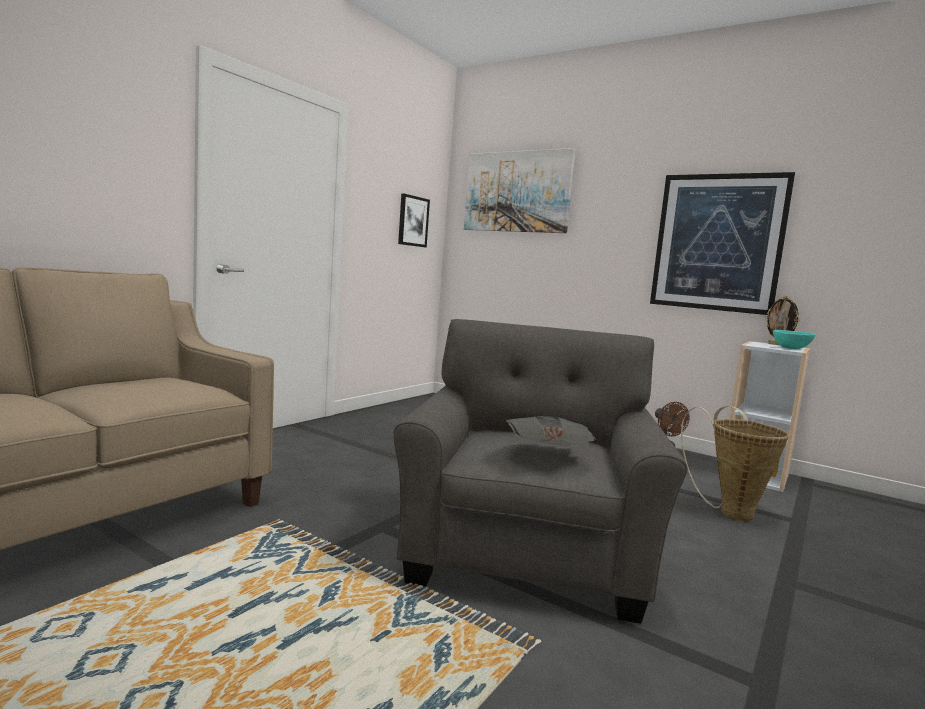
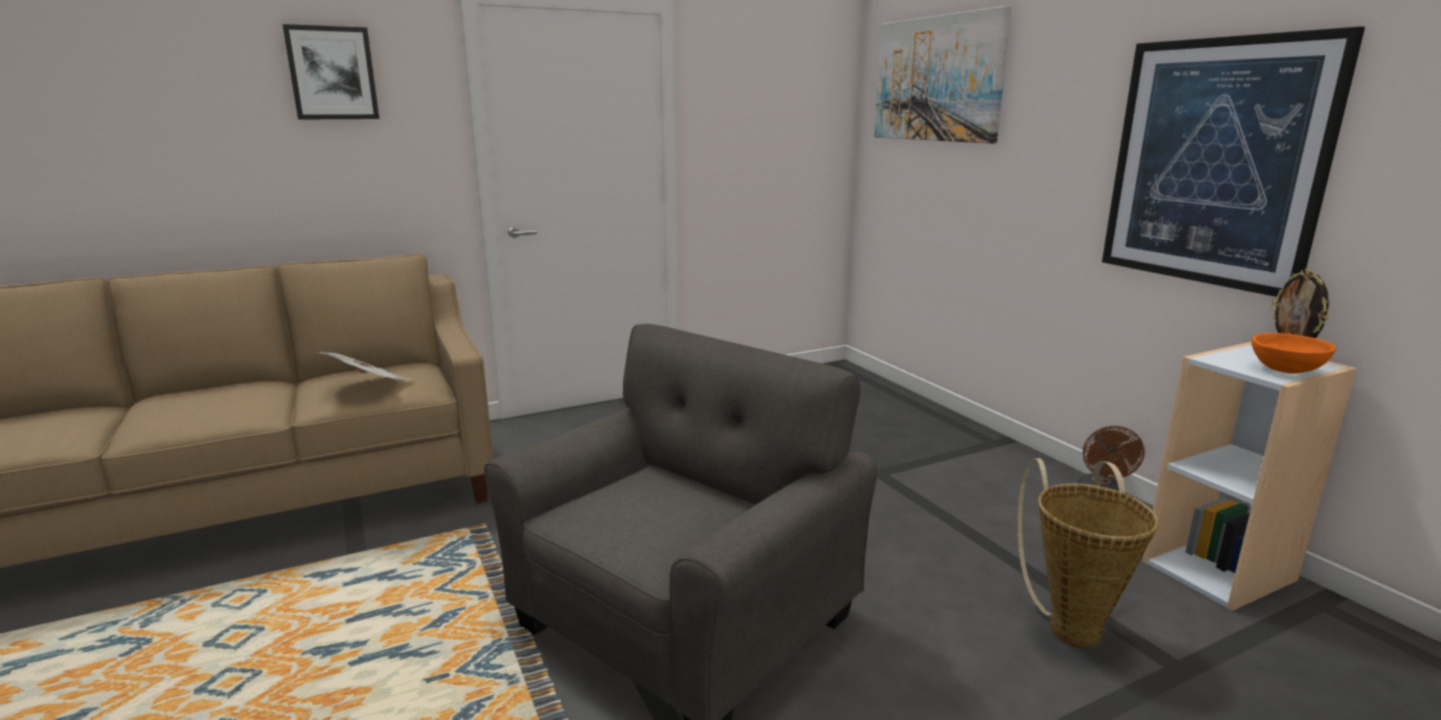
camera: 30 degrees right, 10 degrees up
(413, 221) = (795, 134): picture -> picture (332, 73)
(548, 456) = (643, 524): newspaper -> newspaper (370, 387)
(791, 348) = (1286, 371): turquoise bowl -> orange bowl

